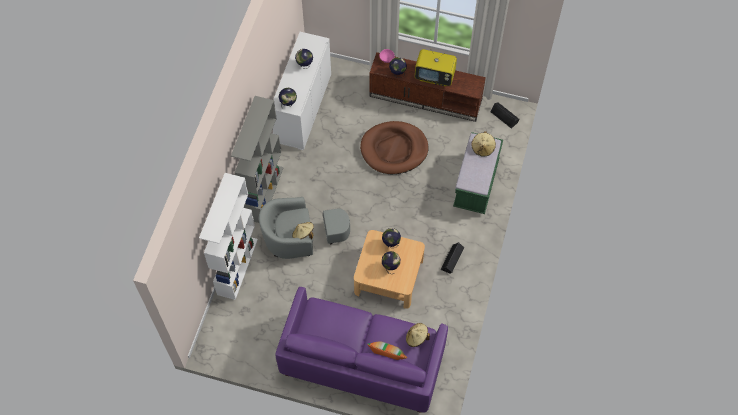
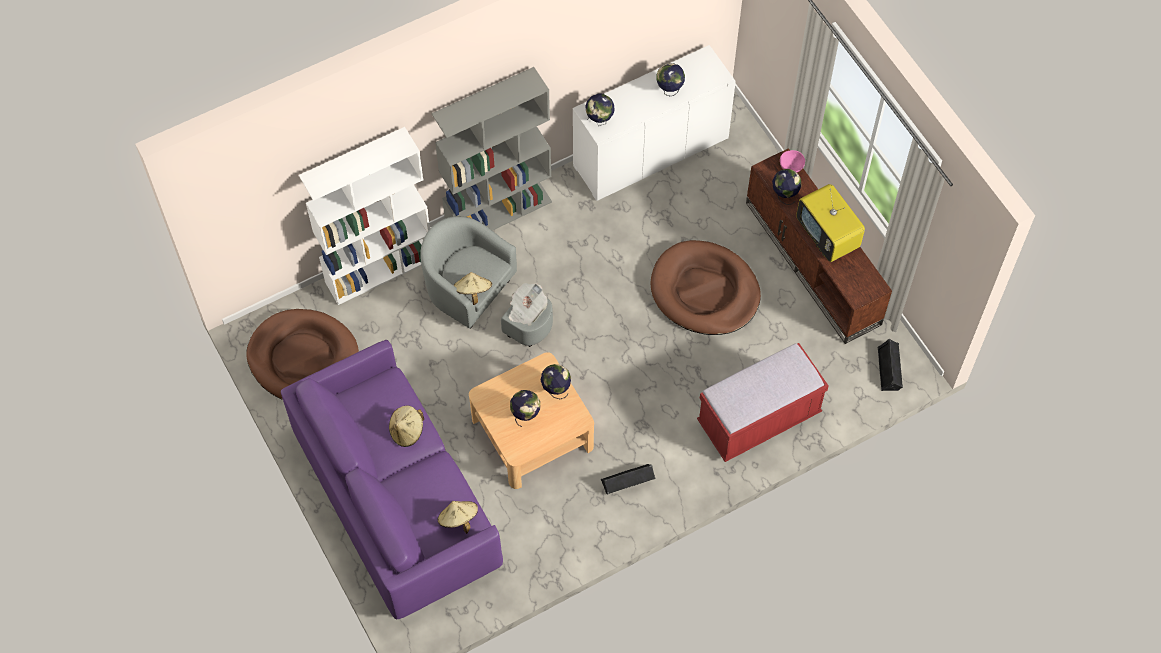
camera: 45 degrees right, 0 degrees up
(247, 338) = (303, 359): none -> brown dog bed
(335, 221) = (526, 309): none -> newspaper
(387, 356) = (403, 509): pillow -> none
(476, 184) = (758, 418): green bench -> red bench
(483, 148) = (788, 373): beige hat -> beige hat (407, 431)

